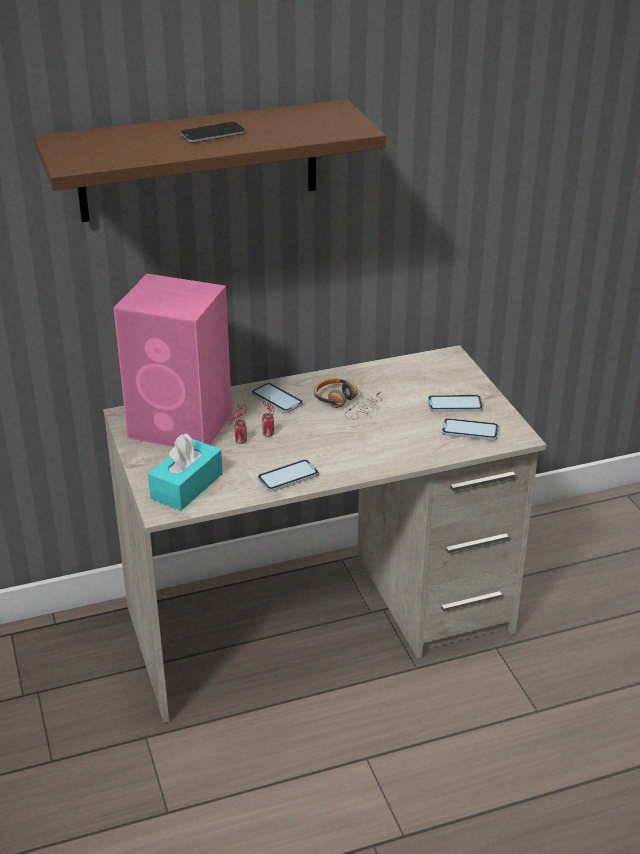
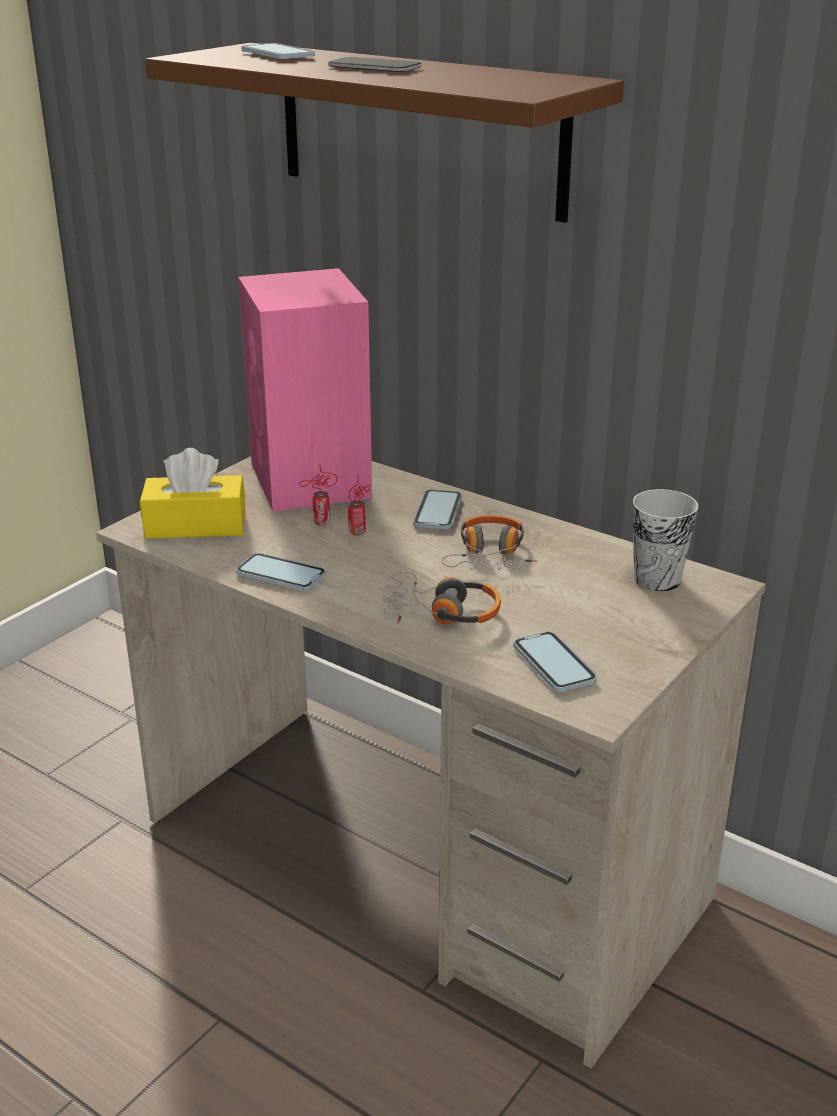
camera: 55 degrees right, 5 degrees down
(187, 486) = (195, 525): turquoise tissue box -> yellow tissue box
(387, 442) = (440, 613): none -> headphones
(425, 369) = (657, 579): none -> cup
(455, 405) = (602, 631): phone -> phone (277, 55)

